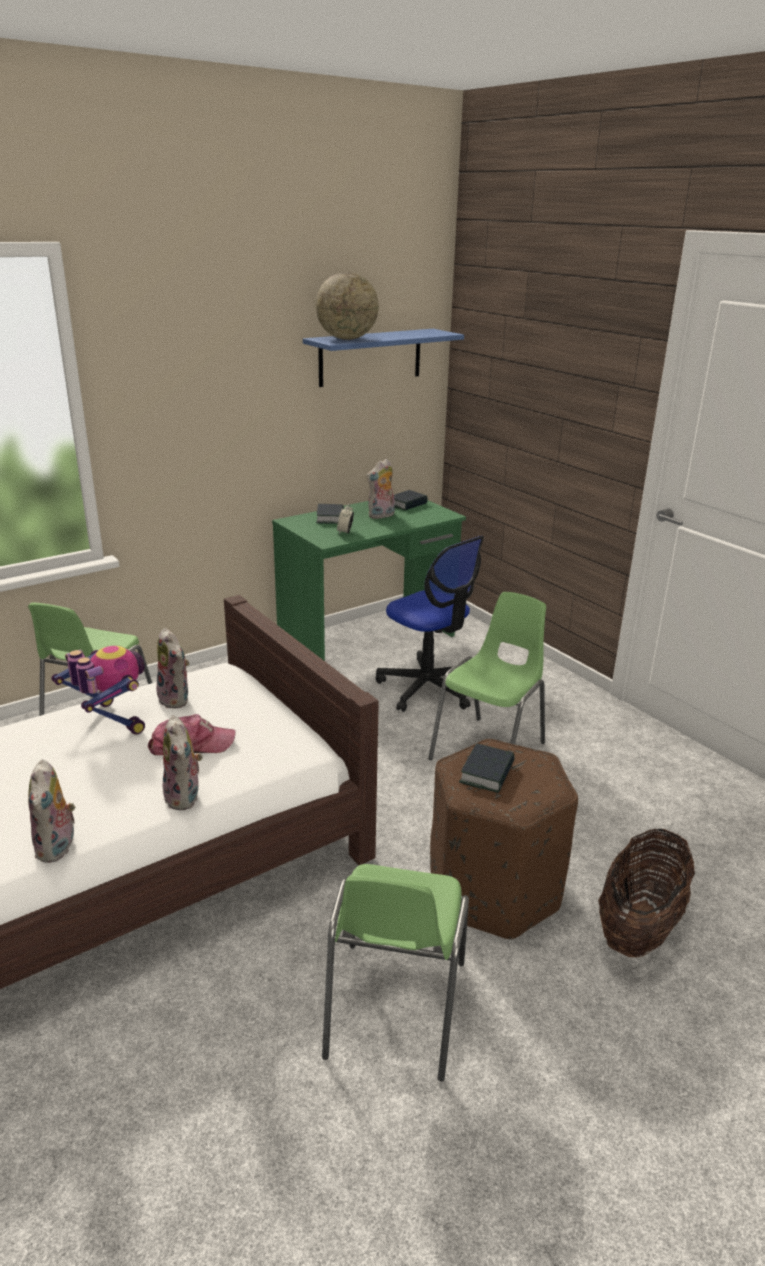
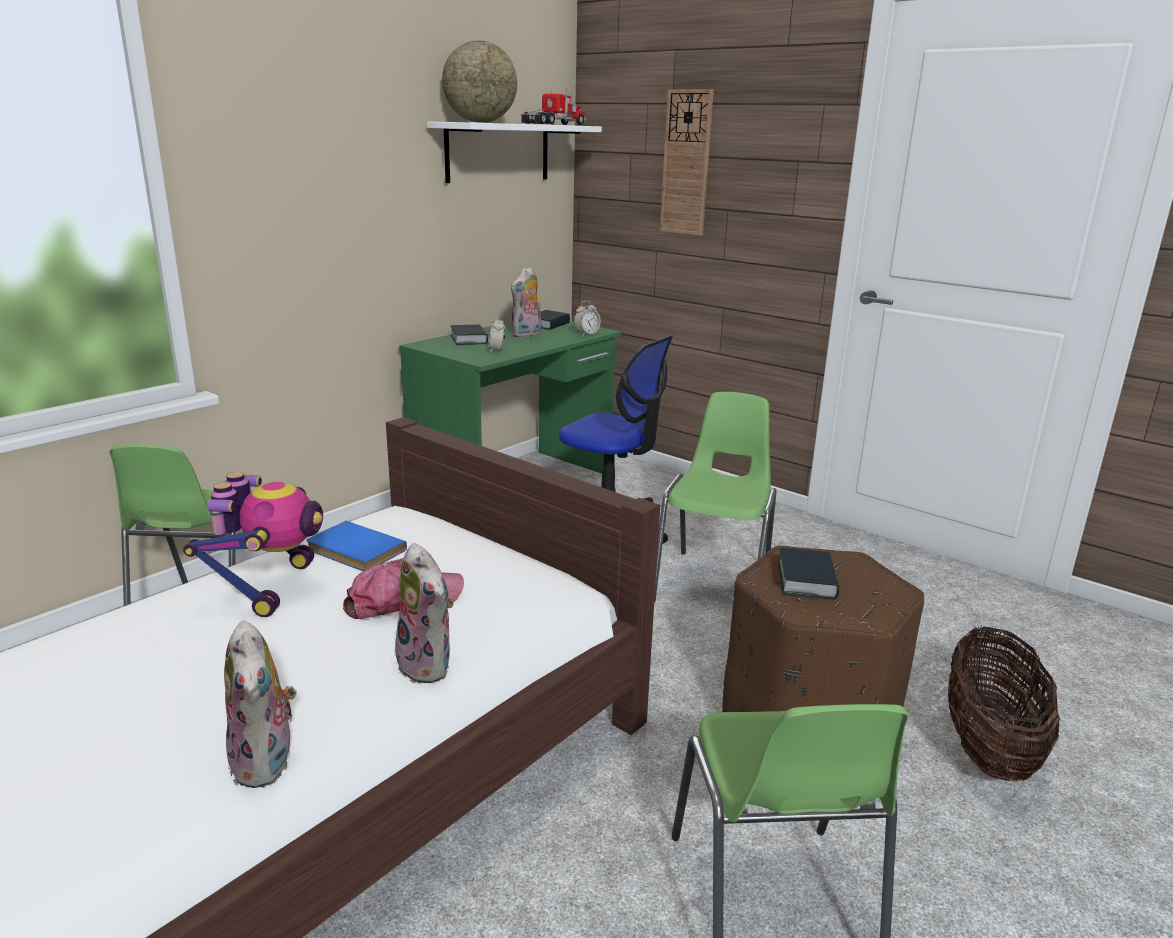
camera: 15 degrees left, 5 degrees down
(110, 721) = (270, 587): toy robot -> toy robot turned 60 degrees clockwise
(176, 699) = (353, 551): plush toy -> blue book
(370, 357) = (498, 152): blue shelf -> white shelf
(419, 334) = (554, 124): none -> toy truck
(433, 518) = (586, 334): none -> alarm clock
(532, 373) = (686, 163): none -> wall clock

